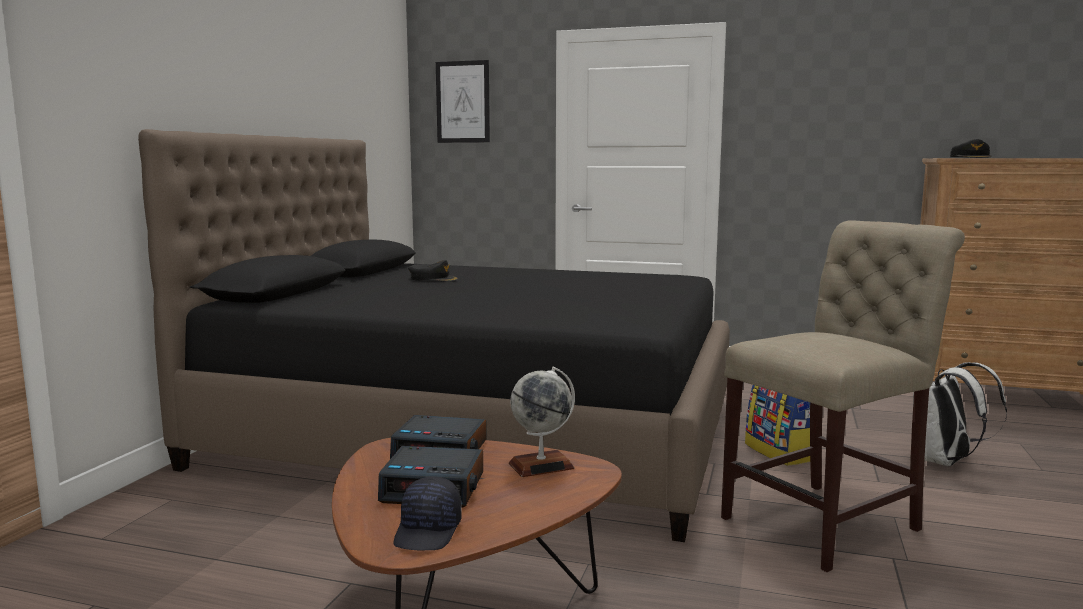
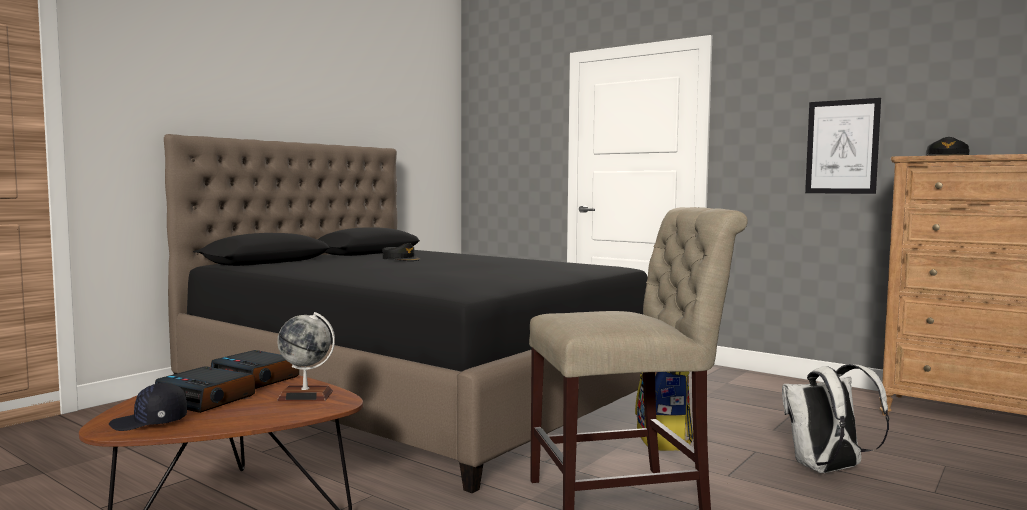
camera: 20 degrees right, 5 degrees down
(429, 531) = (149, 422): black cap -> black cap turned 45 degrees clockwise
(463, 102) = (499, 117): picture -> picture (842, 147)

